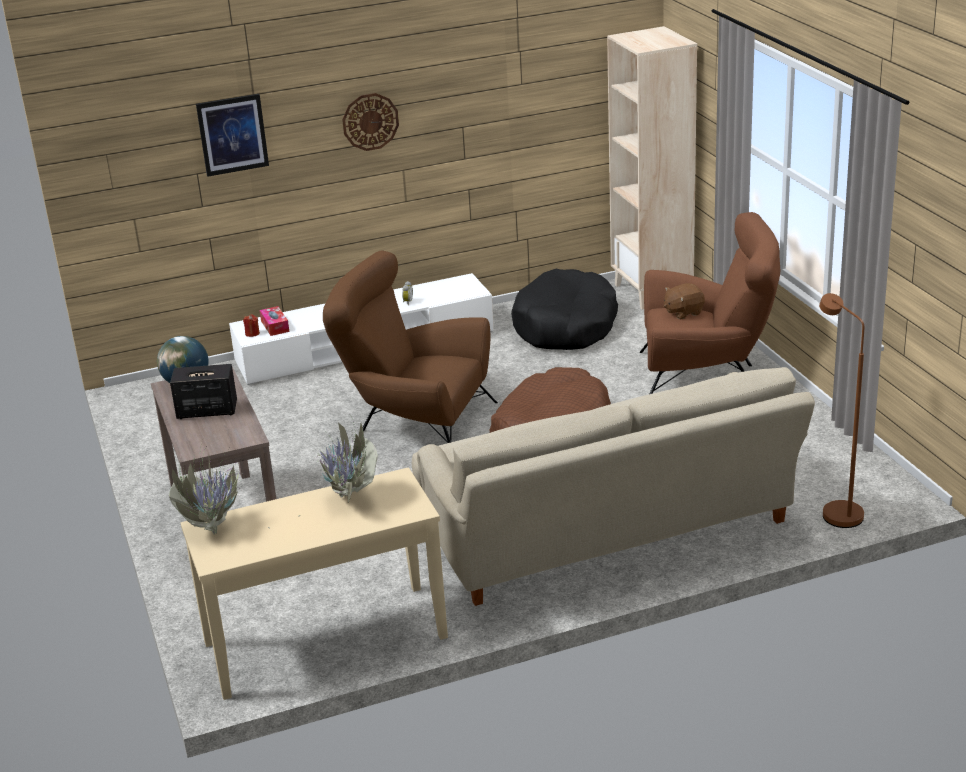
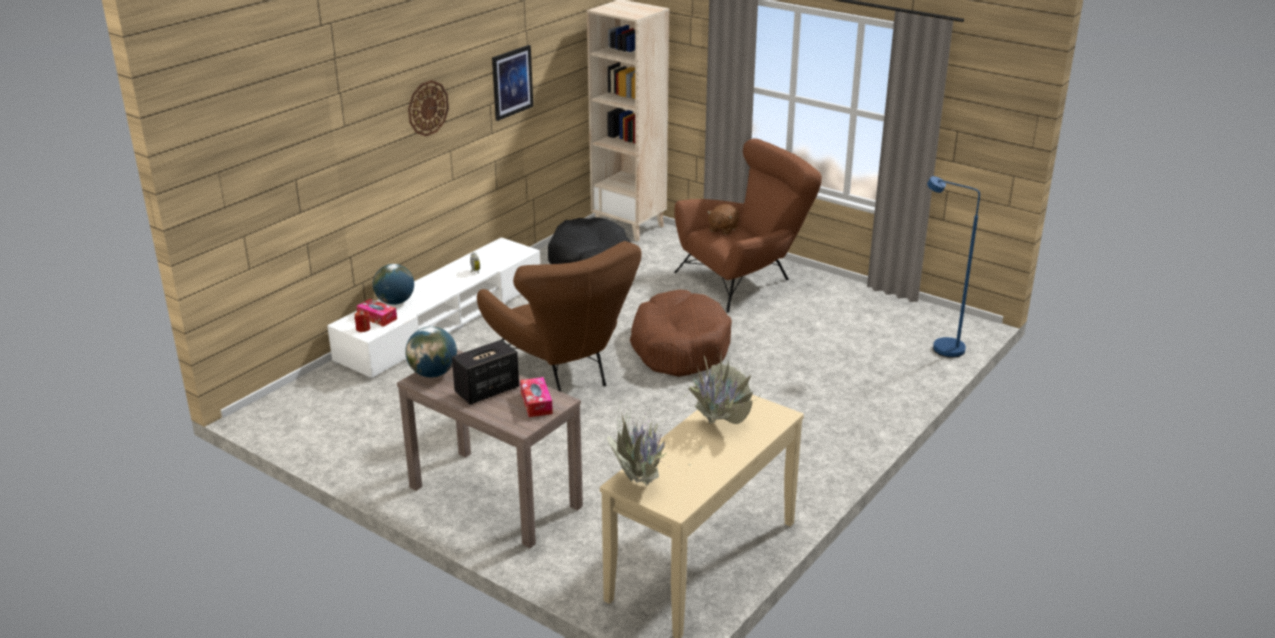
camera: 35 degrees left, 0 degrees up
(230, 434) = (536, 403): none -> tissue box
(232, 134) = (324, 135): picture -> picture (512, 82)
(306, 315) = (395, 302): none -> globe
(414, 424) = (564, 371): brown armchair -> brown armchair turned 105 degrees counterclockwise
(609, 532) = (813, 407): beige sofa -> none
(836, 510) = (940, 347): brown floor lamp -> blue floor lamp

